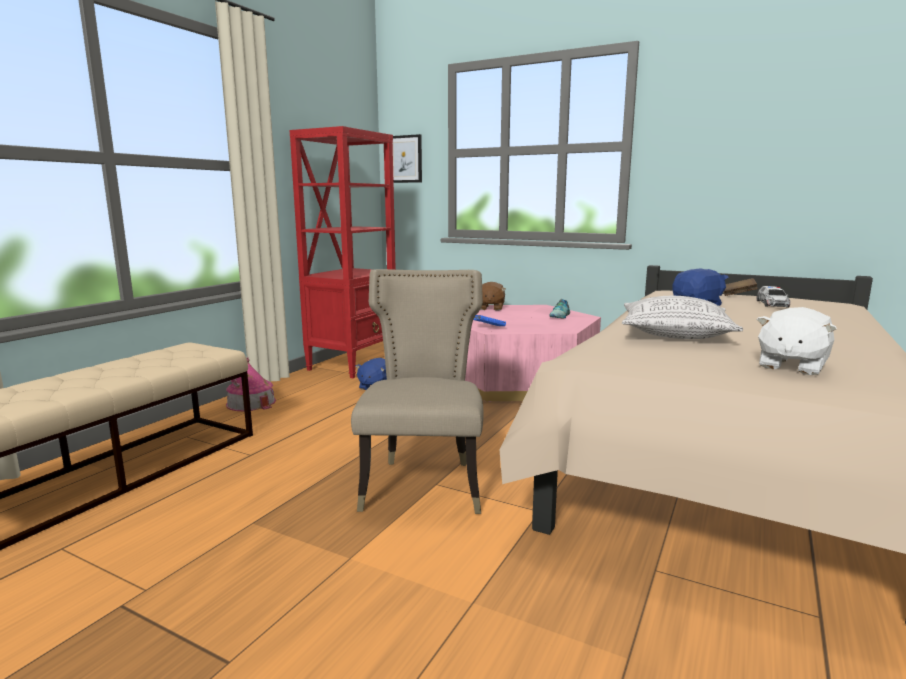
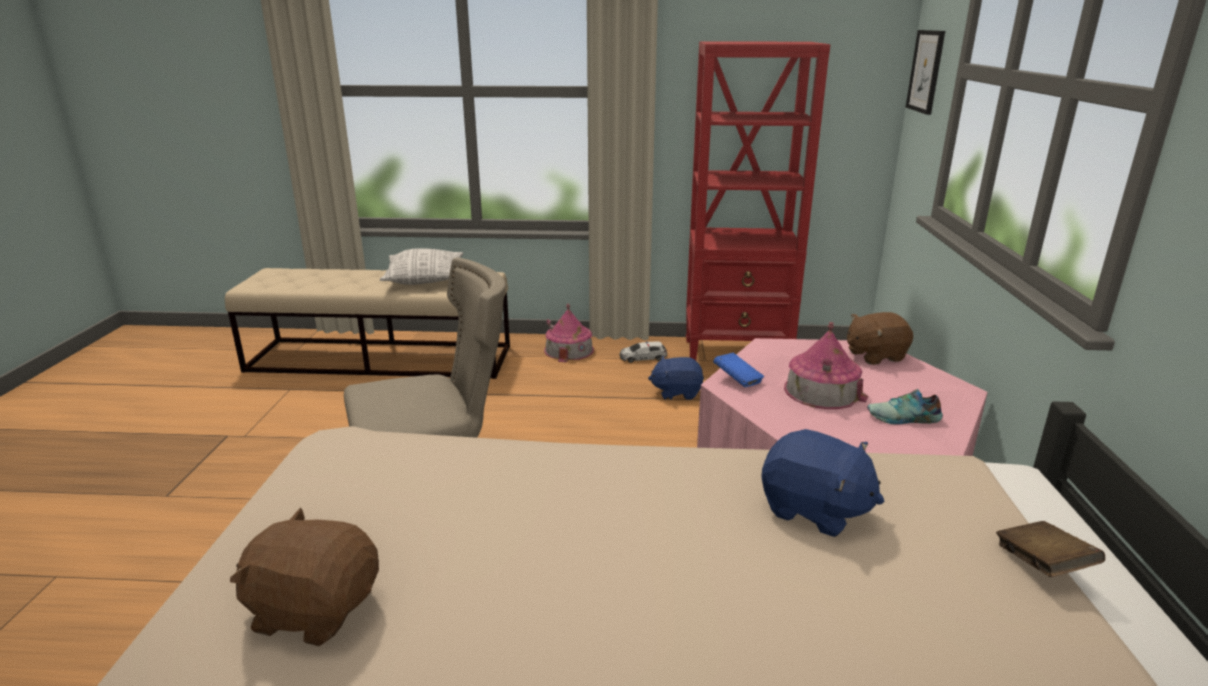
camera: 65 degrees right, 10 degrees up
(519, 320) = (822, 391): none -> toy house
(675, 334) = (500, 496): pillow -> pillow (424, 279)
(772, 304) = (953, 618): toy car -> toy car (643, 357)
(791, 366) = (315, 609): white plush toy -> brown plush toy

